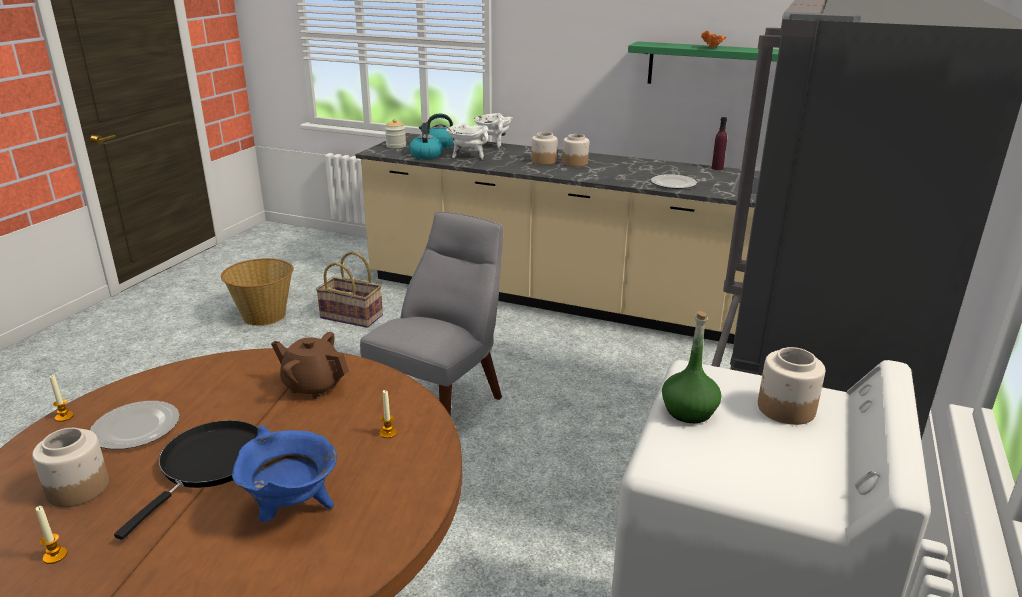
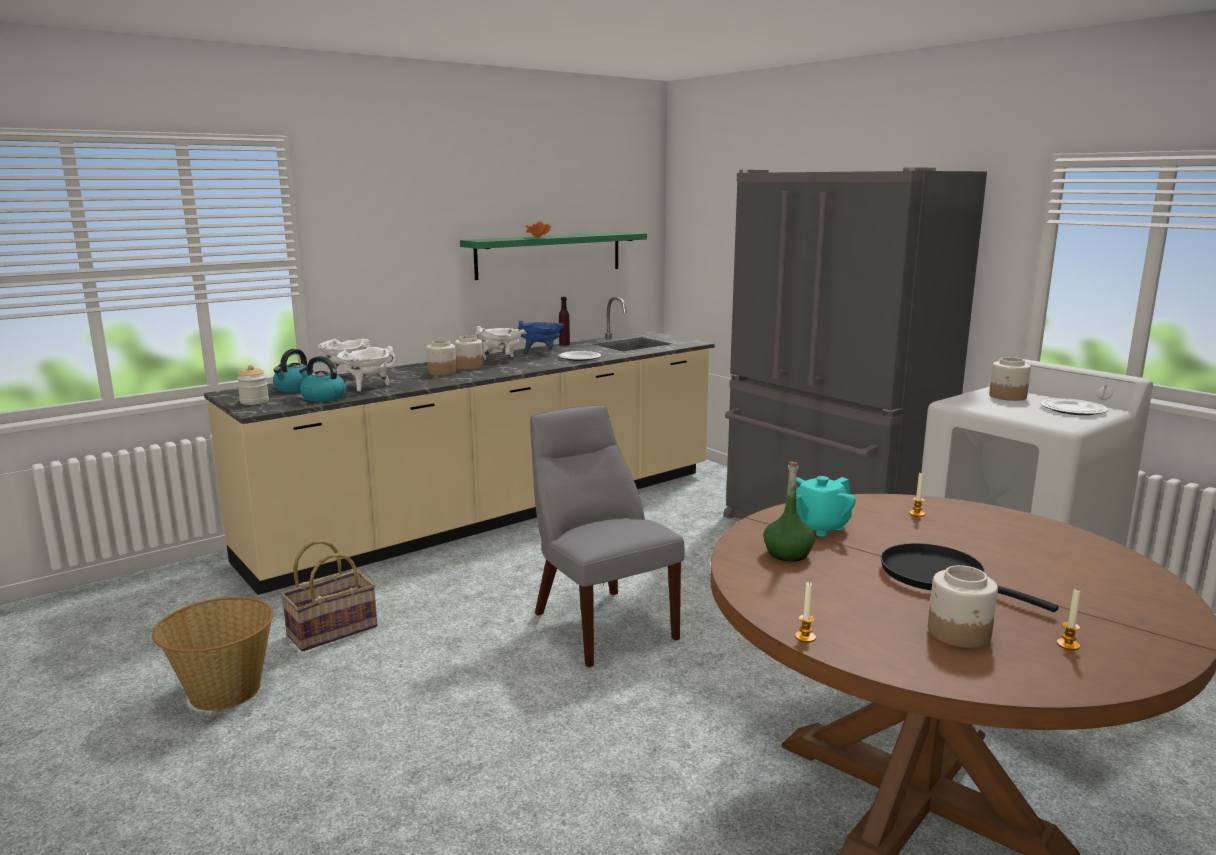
camera: 60 degrees left, 10 degrees down
(136, 427) = (852, 602): plate -> plate (1072, 409)
(292, 510) = (1018, 554): blue cooking pot -> blue cooking pot (542, 352)
(313, 386) = (818, 527): brown teapot -> turquoise teapot
(616, 165) = (502, 360): none -> white cooking pot
(689, 411) = (1004, 410): green bottle -> green bottle (788, 553)

